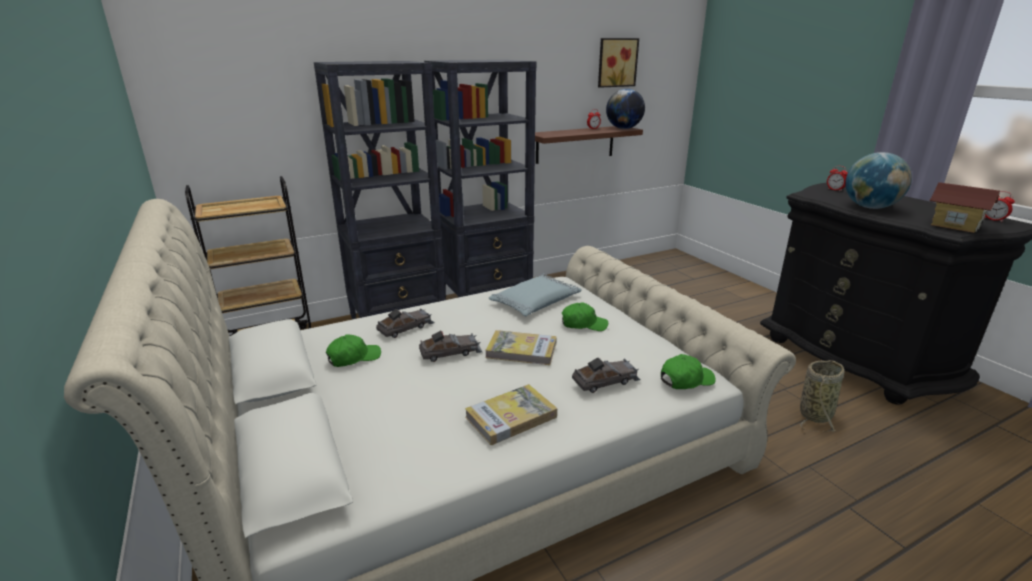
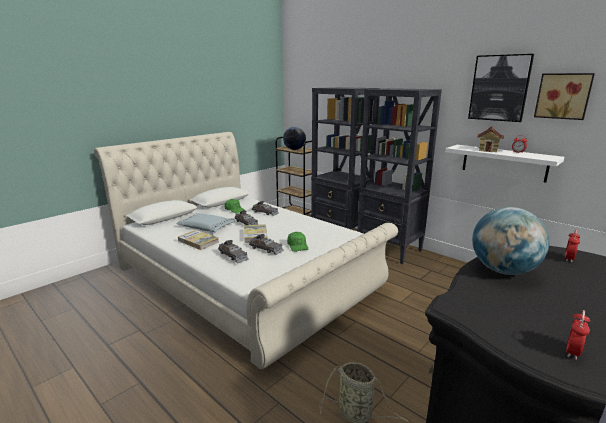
camera: 70 degrees right, 5 degrees down
(535, 300) = (319, 231): blue pillow -> blue pillow (206, 226)
(563, 56) = (499, 88): none -> picture
(575, 144) = (504, 163): brown shelf -> white shelf
(589, 348) = (266, 248): none -> grey toy car
(624, 128) = (544, 157): globe -> globe (294, 149)
(686, 380) = (244, 276): green cap -> none
(954, 226) = (483, 312): toy house -> toy house (488, 150)

